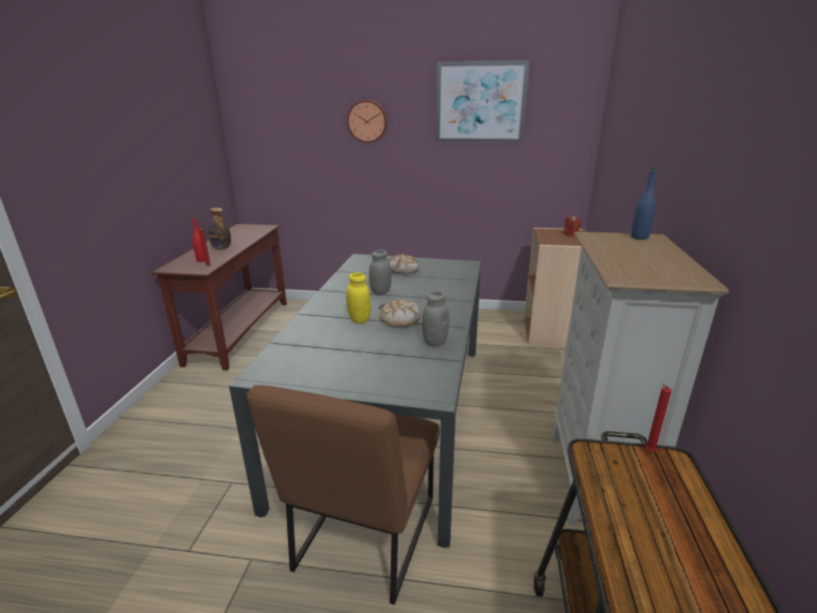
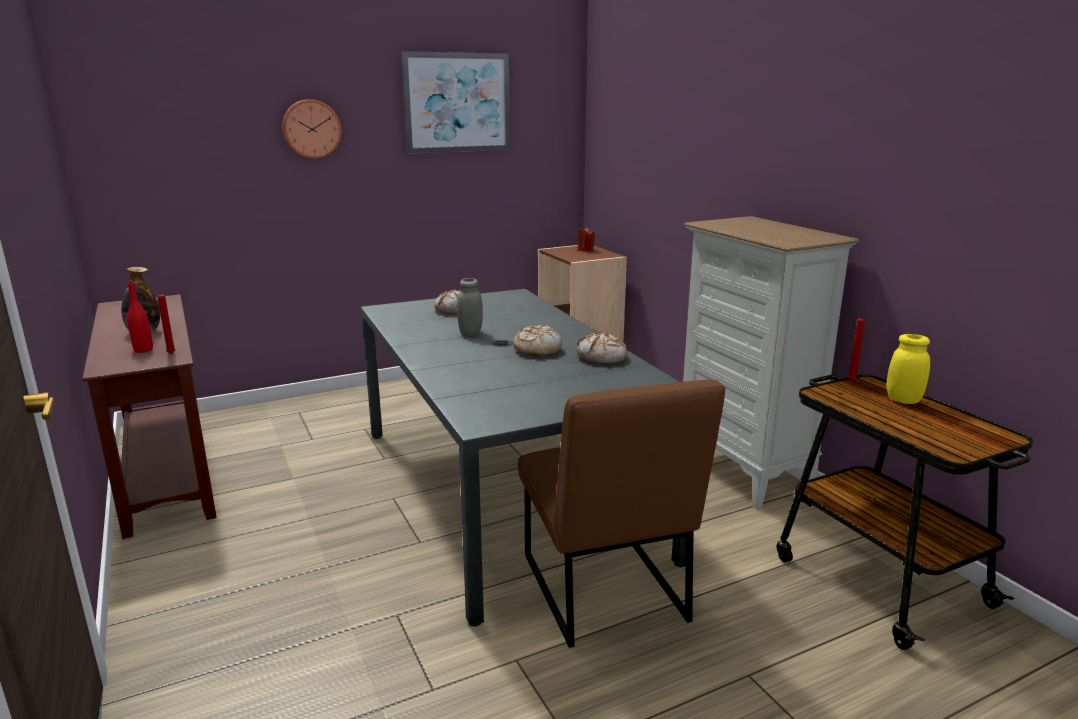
camera: 35 degrees left, 5 degrees down
(359, 320) = (494, 359): yellow jar -> yellow jar (903, 400)
(435, 342) = (602, 357): grey jar -> bread
(639, 237) = (741, 219): blue bottle -> none

